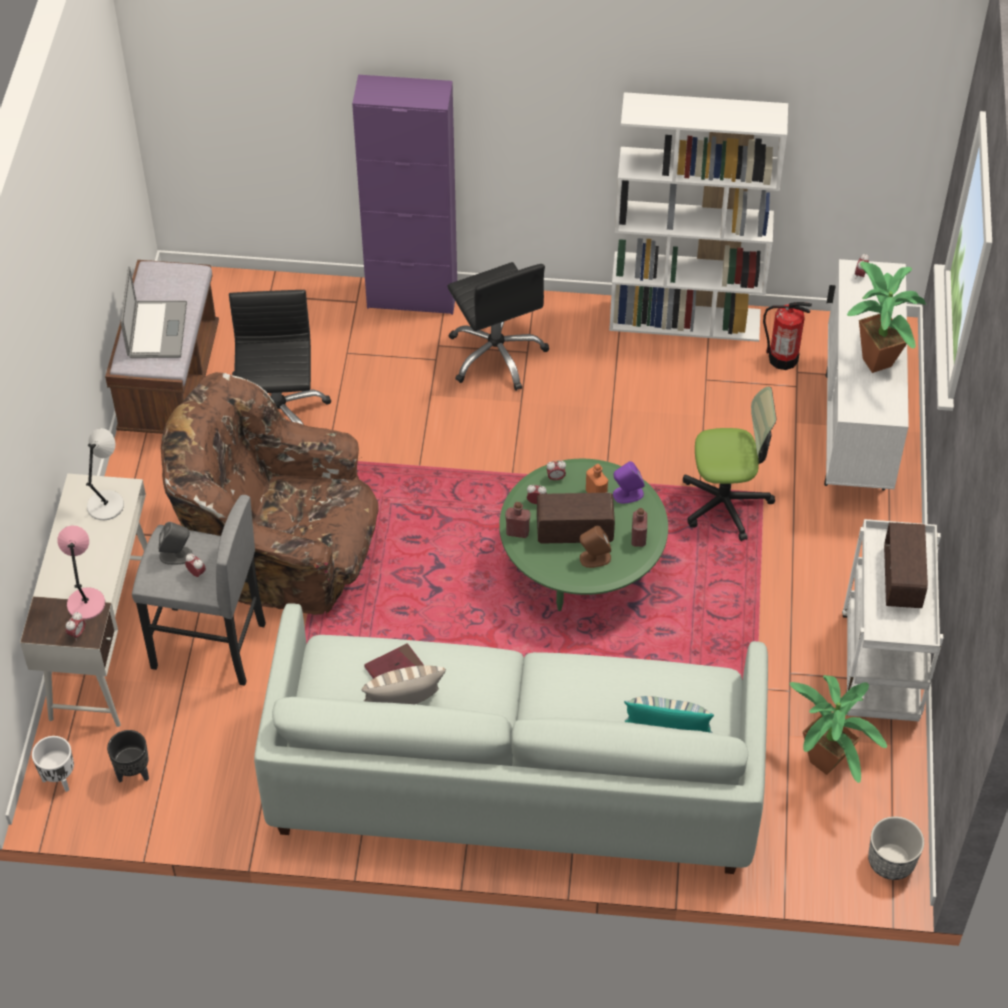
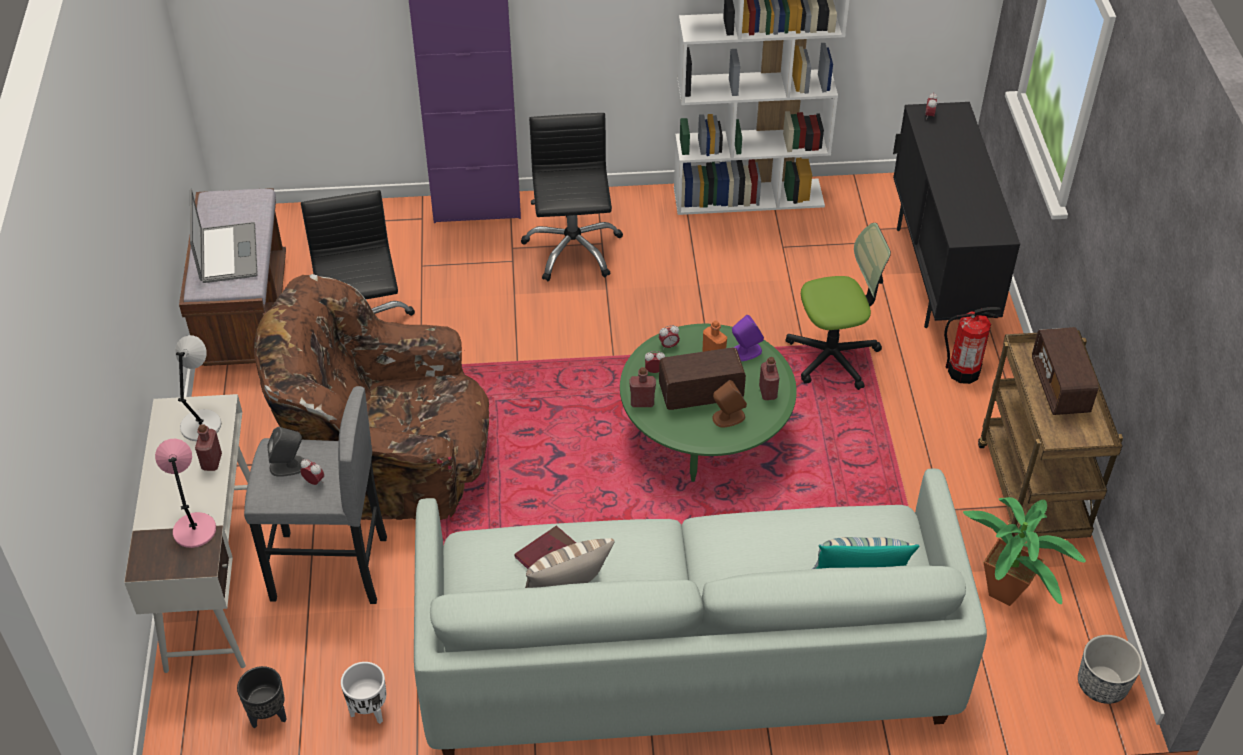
camera: 10 degrees left, 5 degrees down
(59, 779) = (184, 735): white planter -> white planter (368, 711)
(77, 633) = (189, 563): alarm clock -> none
(110, 541) = (212, 462): none -> red bottle
(496, 354) = (572, 249): black office chair -> black office chair turned 150 degrees counterclockwise
(782, 358) = (851, 219): fire extinguisher -> fire extinguisher (963, 371)
(854, 432) = (939, 276): white cabinet -> black cabinet
(877, 357) = (969, 186): potted plant -> none
(881, 670) = (1033, 494): white cart -> brown cart

